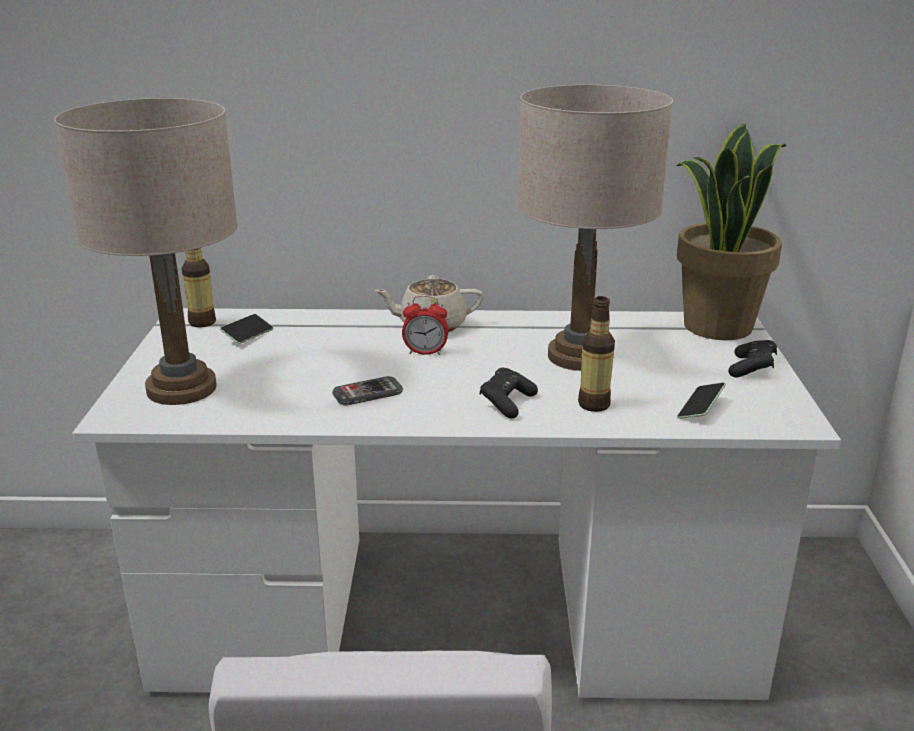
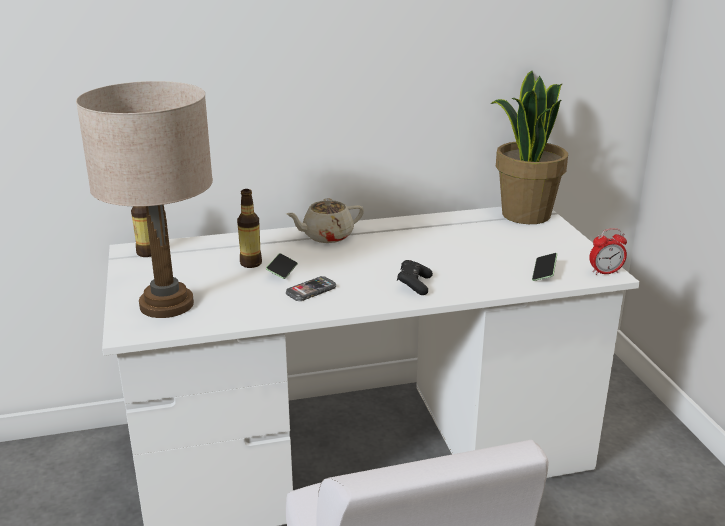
camera: 15 degrees left, 0 degrees up
(247, 336) = (191, 259): phone -> phone (282, 272)
(425, 352) = (334, 256): alarm clock -> alarm clock (605, 272)
(580, 356) = (445, 246): beige table lamp -> none
(594, 405) = (473, 278): bottle -> bottle (251, 263)
(752, 369) = (563, 242): black game controller -> none

